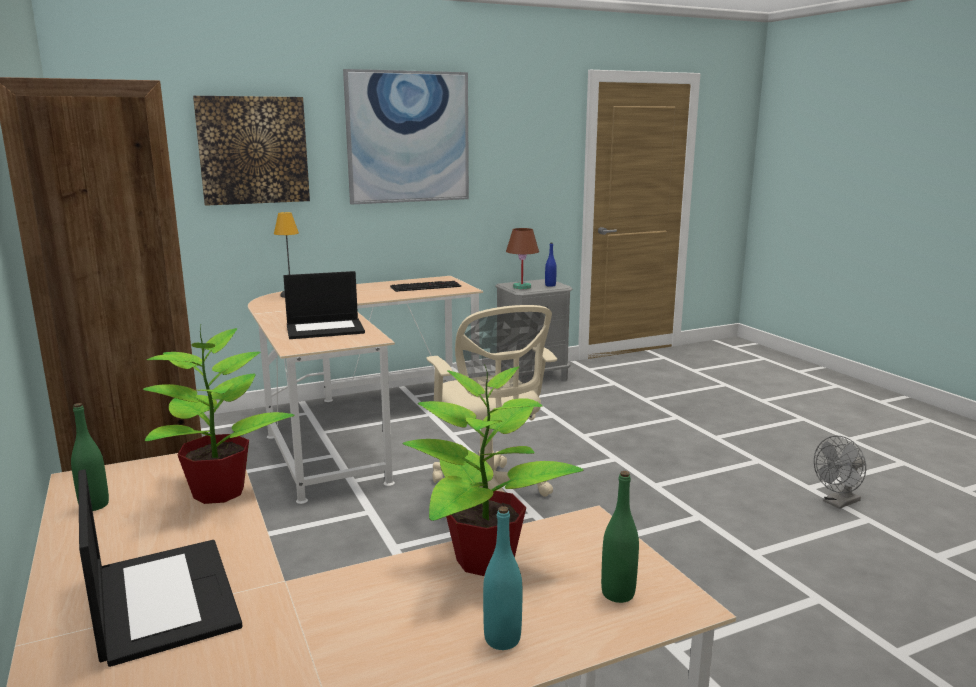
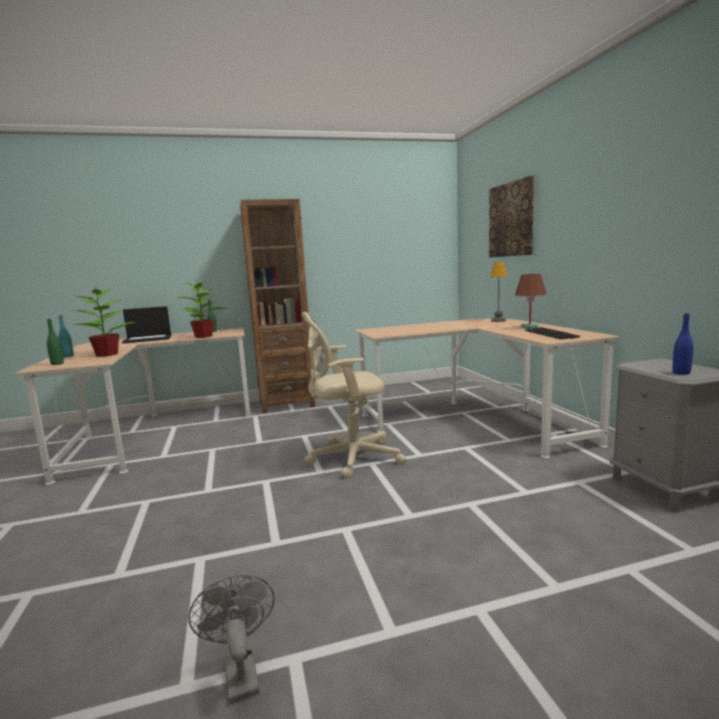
camera: 100 degrees right, 5 degrees down
(326, 329) = (406, 329): laptop -> none
(408, 137) = (597, 193): picture -> none
(522, 287) = (650, 364): brown table lamp -> brown table lamp (529, 327)

